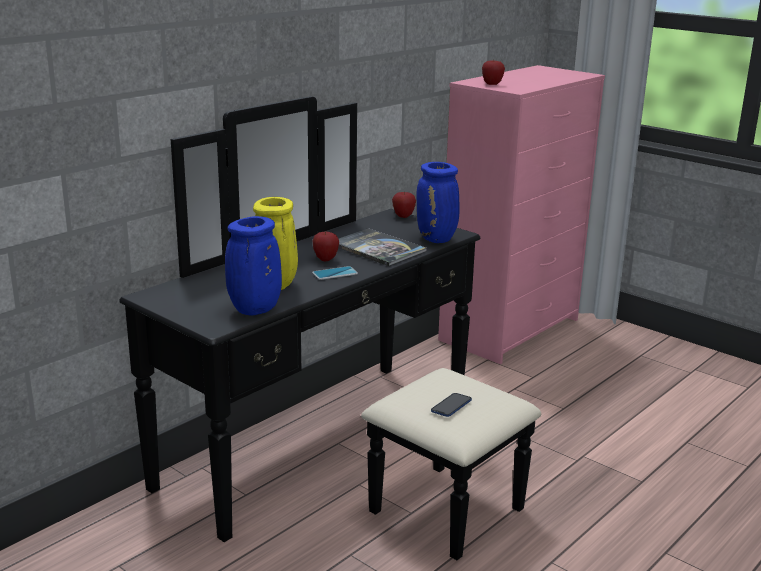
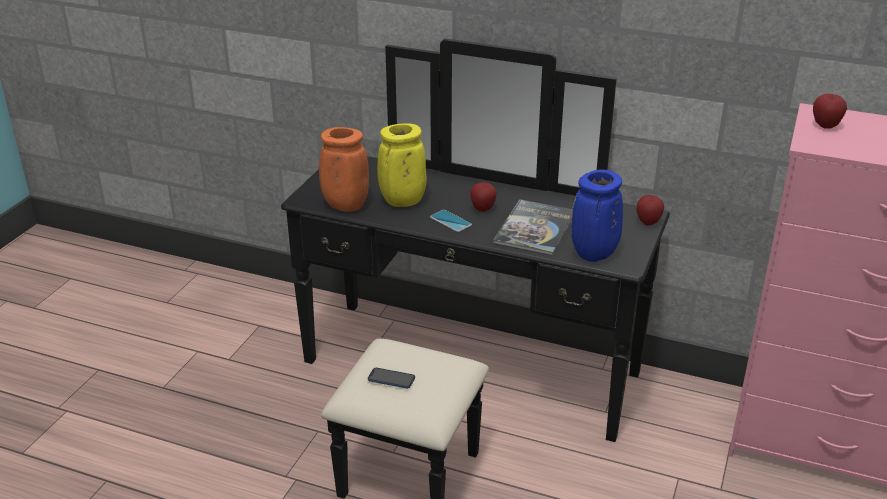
camera: 70 degrees right, 10 degrees up
(254, 310) = (344, 206): blue vase -> orange vase

